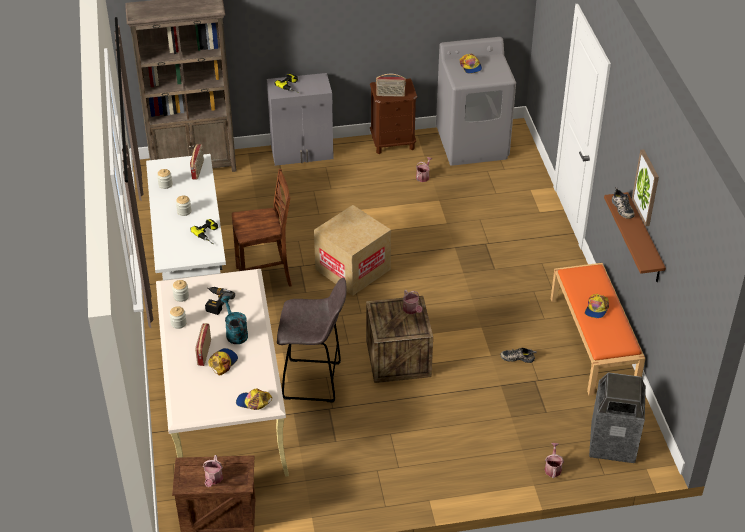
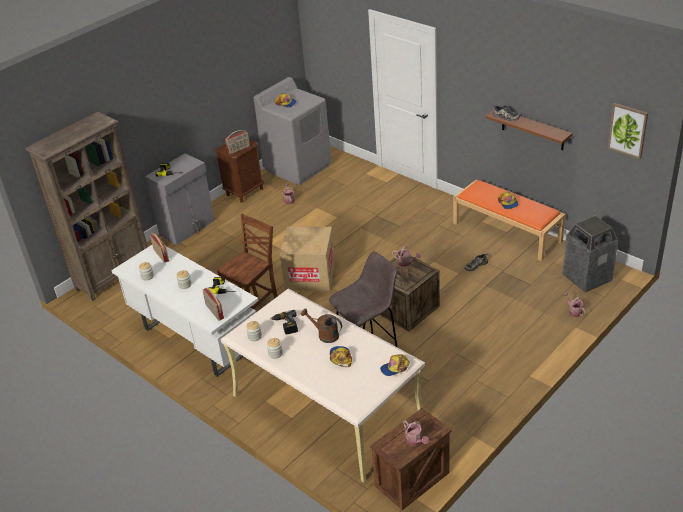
camera: 35 degrees left, 5 degrees down
(203, 353) = (319, 360): radio -> radio (214, 312)
(235, 333) = (324, 335): turquoise watering can -> brown watering can
(646, 187) = (524, 89): picture -> picture (628, 130)

